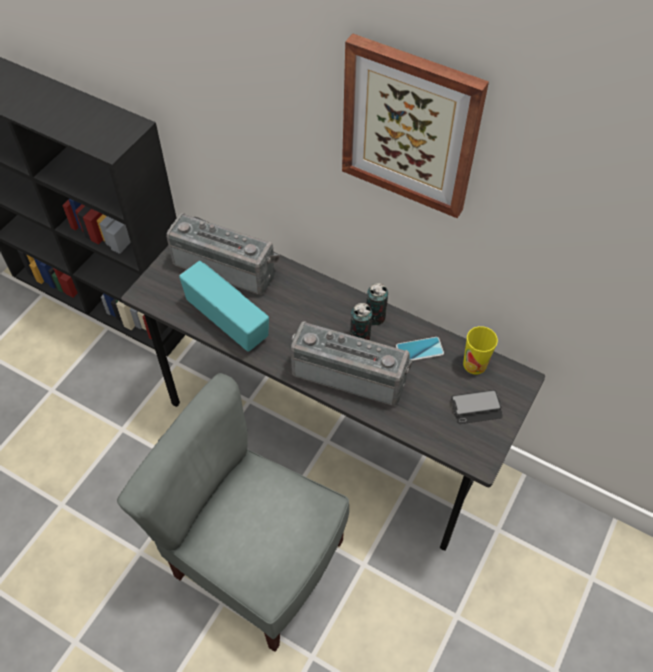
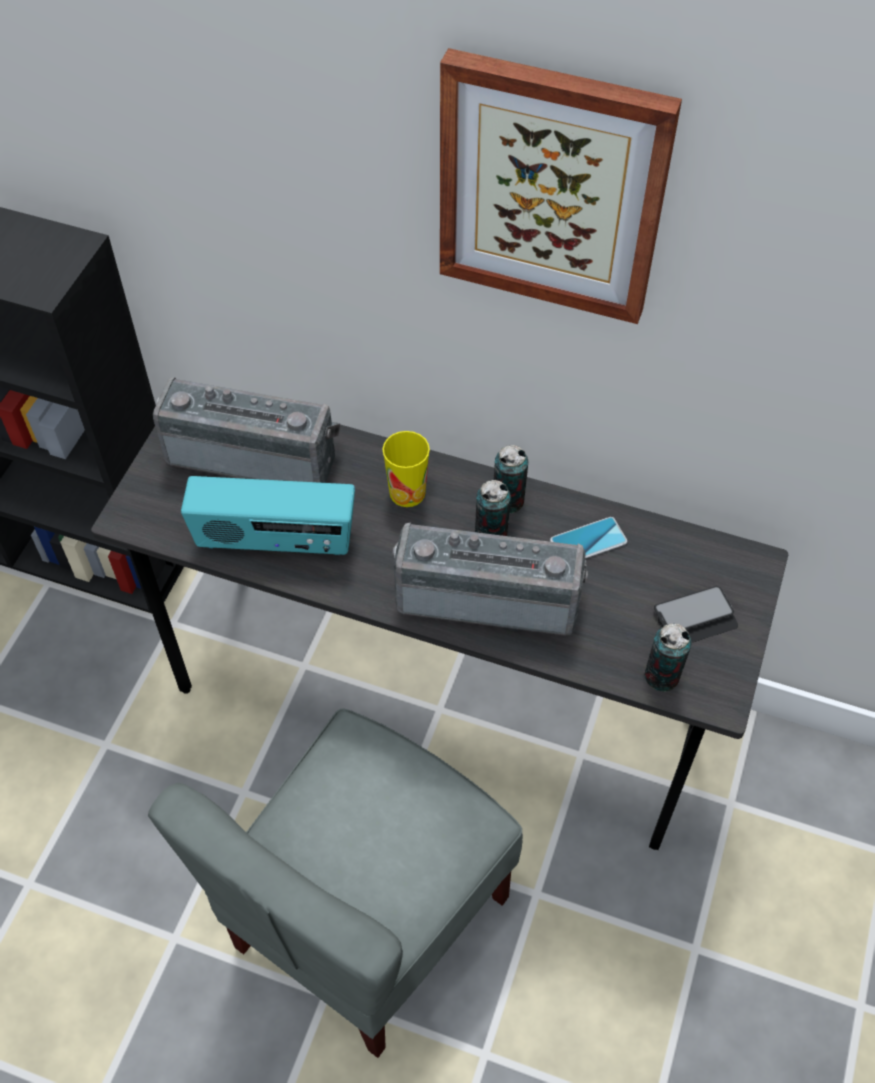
camera: 10 degrees left, 0 degrees up
(228, 321) = (275, 541): radio -> radio turned 150 degrees clockwise
(256, 562) = (367, 920): grey chair -> grey chair turned 75 degrees counterclockwise
(447, 440) = (662, 676): none -> can
(474, 364) = (678, 551): cup -> cup (407, 492)

